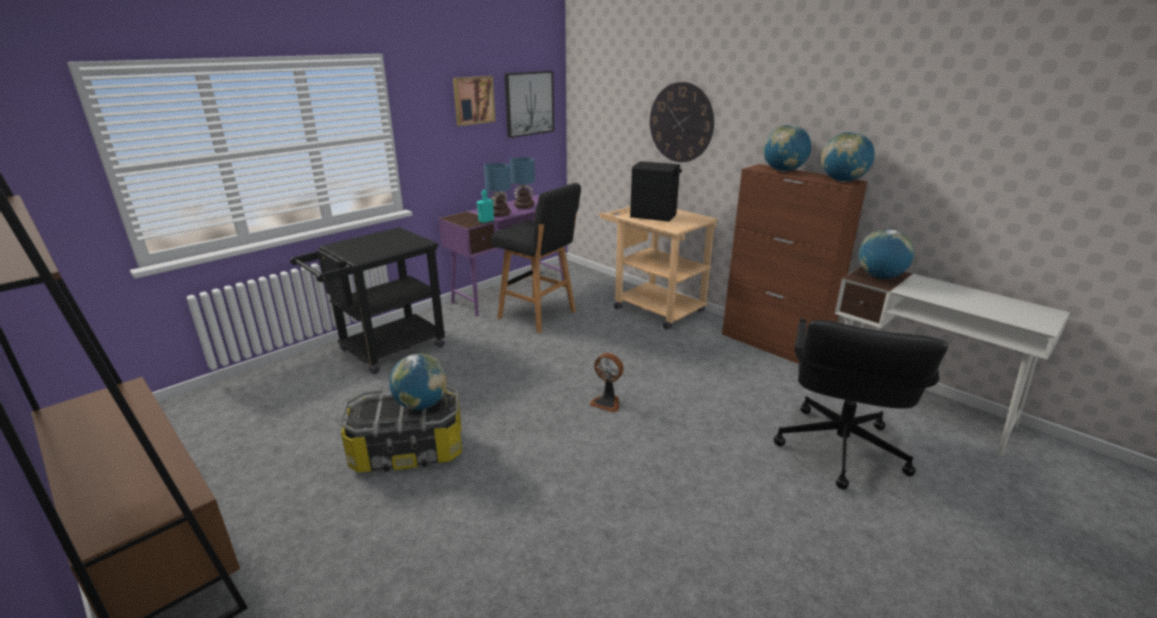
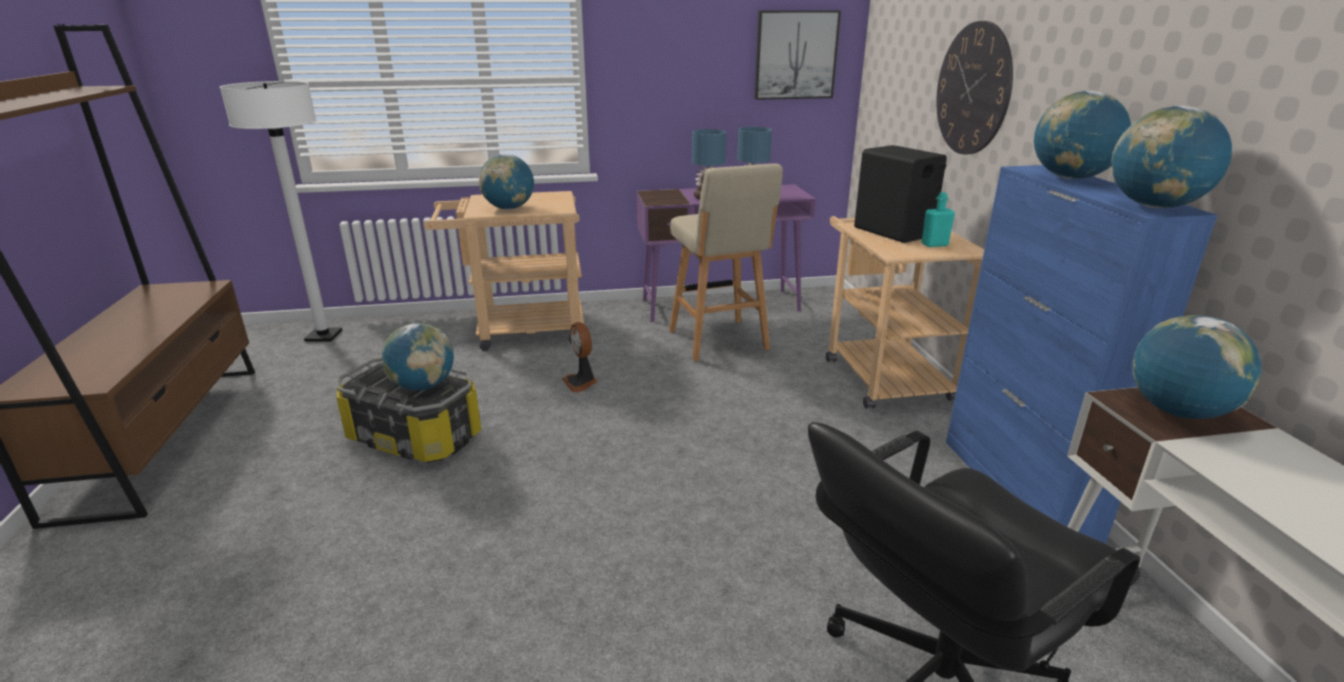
camera: 35 degrees right, 0 degrees up
(198, 410) = (323, 336): none -> white floor lamp
(378, 250) = (509, 208): none -> globe
(384, 351) = (519, 331): black cart -> beige cart
(473, 100) = (704, 44): picture -> none
(486, 221) = (679, 202): turquoise bottle -> turquoise bottle (934, 244)
(539, 315) = (719, 341): black stool -> beige stool
(607, 402) = (669, 470): fan -> fan (581, 382)
(774, 346) = (1017, 489): brown cabinet -> blue cabinet

